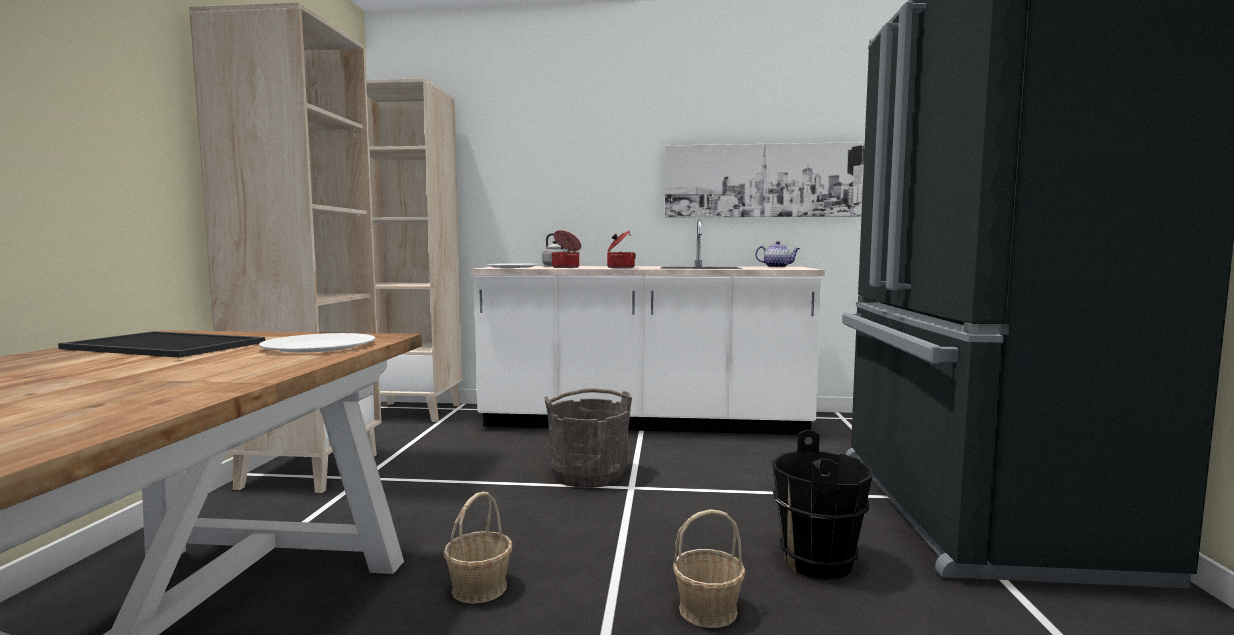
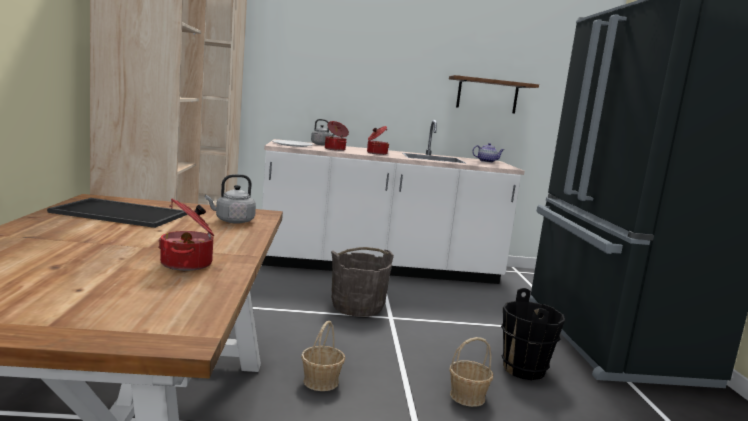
camera: 10 degrees left, 5 degrees up
(124, 396) = (188, 264): none -> cooking pot
(319, 346) = (232, 221): white plate -> grey kettle
(772, 180) = (487, 95): picture -> brown shelf

